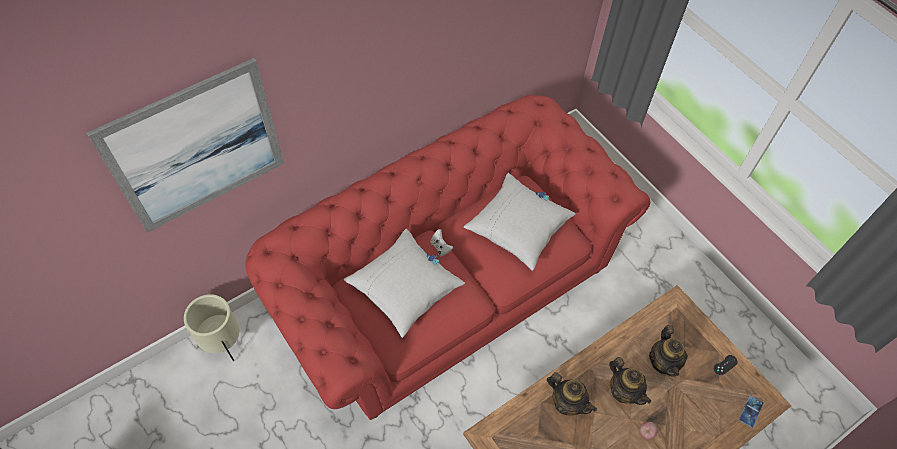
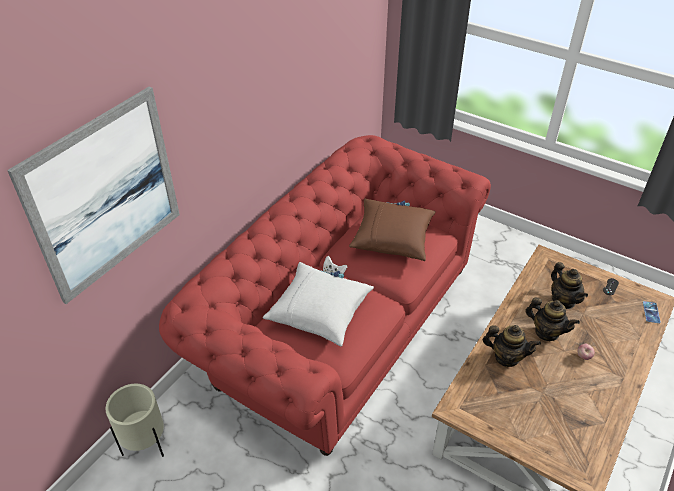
camera: 20 degrees left, 15 degrees down
(518, 228) = (392, 239): grey pillow -> brown pillow

